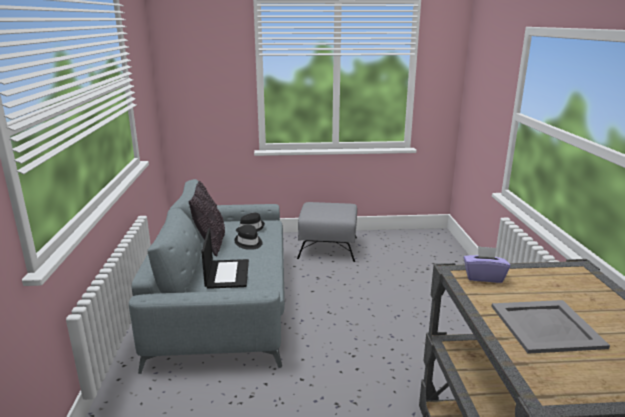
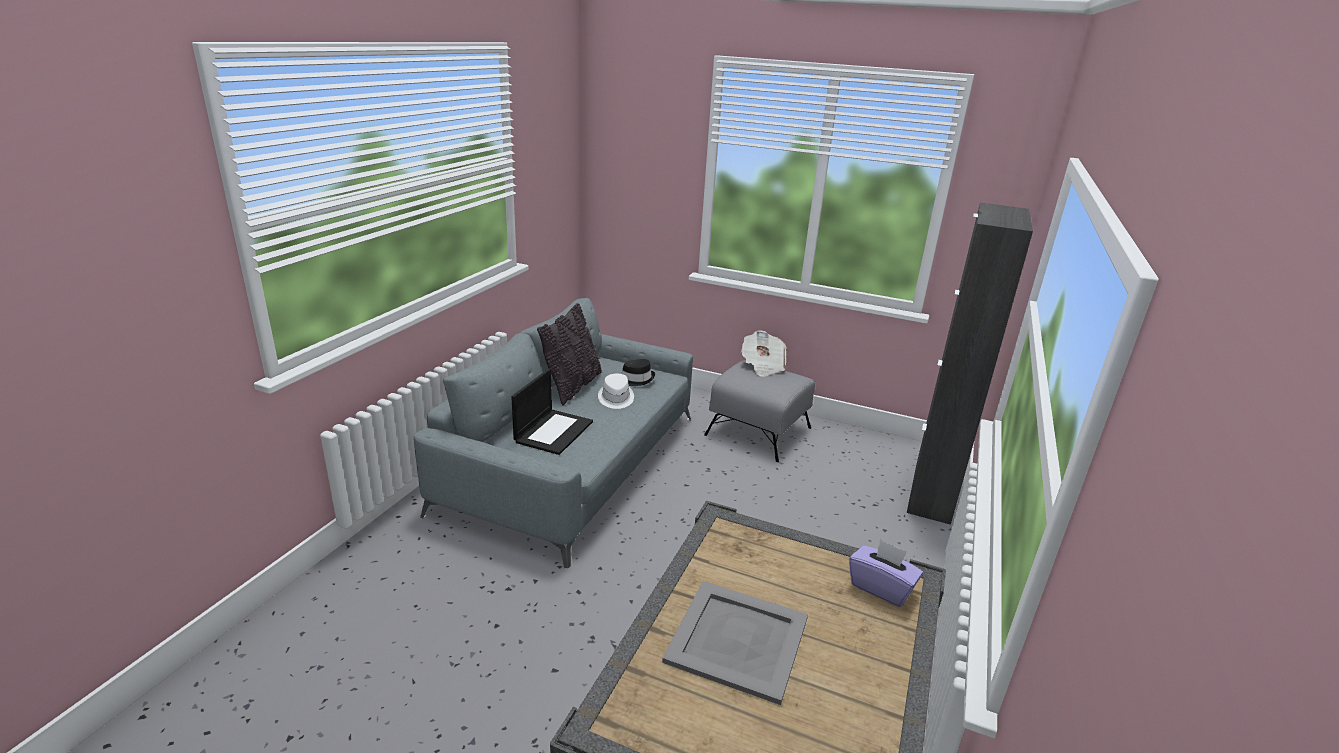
camera: 25 degrees right, 5 degrees up
(248, 243) = (615, 398): black hat -> white hat
(321, 202) = (762, 366): none -> newspaper
(450, 254) = (932, 494): none -> black cabinet
(483, 277) = (747, 542): purple tissue box -> purple tissue box (881, 587)

